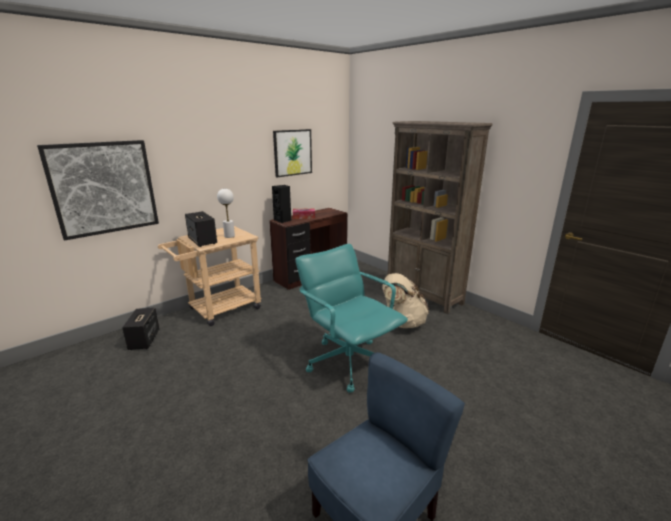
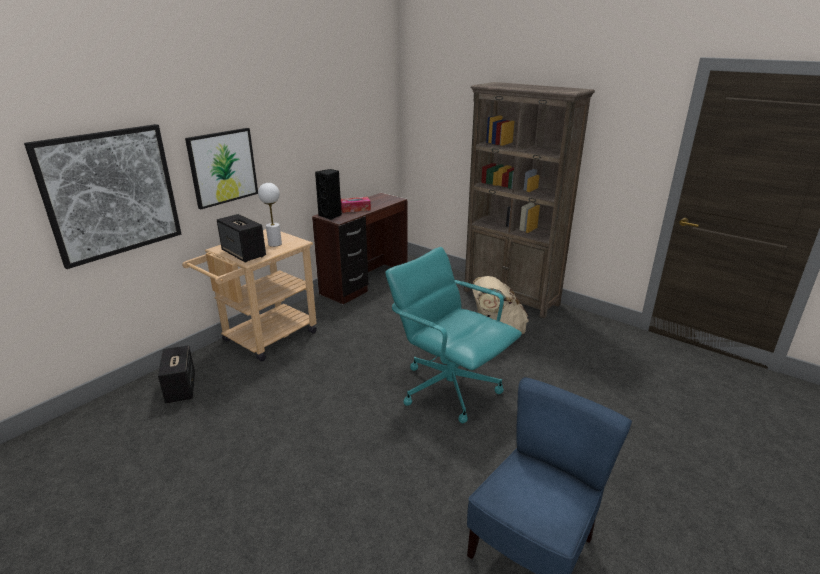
camera: 10 degrees left, 5 degrees up
(292, 152) = (336, 125): picture -> picture (223, 167)

